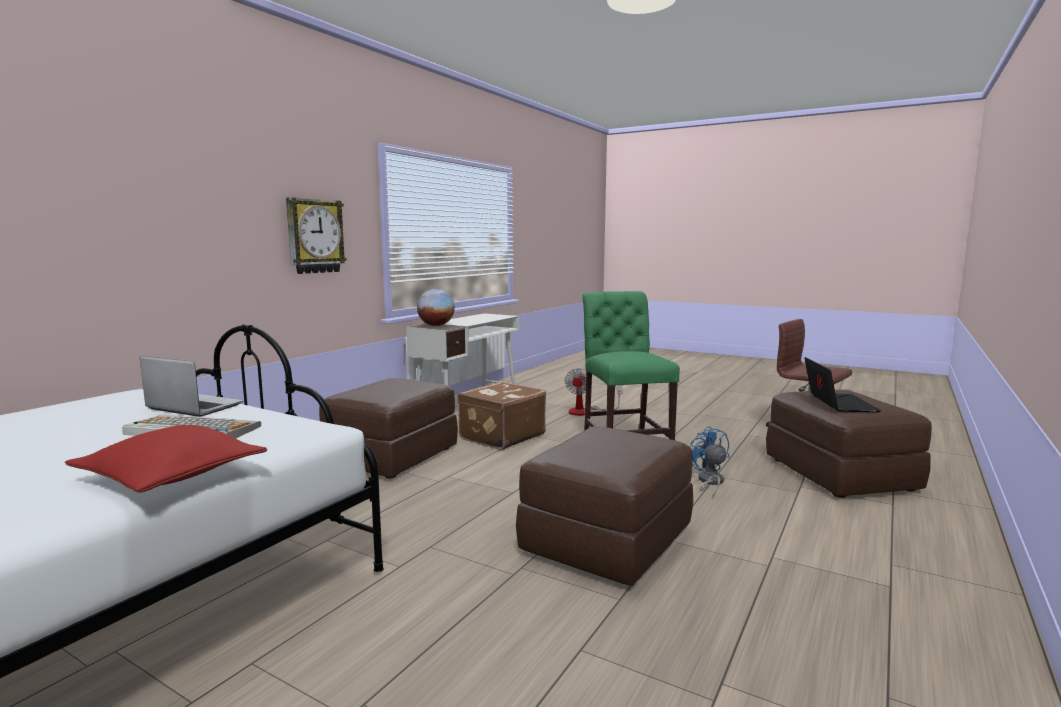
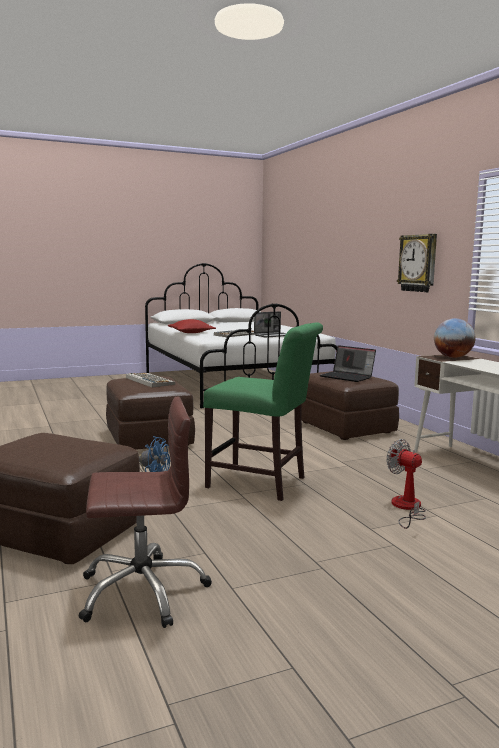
camera: 125 degrees right, 0 degrees up
(501, 436) = (355, 457): brown suitcase -> none
(600, 449) = (149, 381): none -> keyboard
(837, 403) = (59, 441): laptop -> laptop (347, 377)

